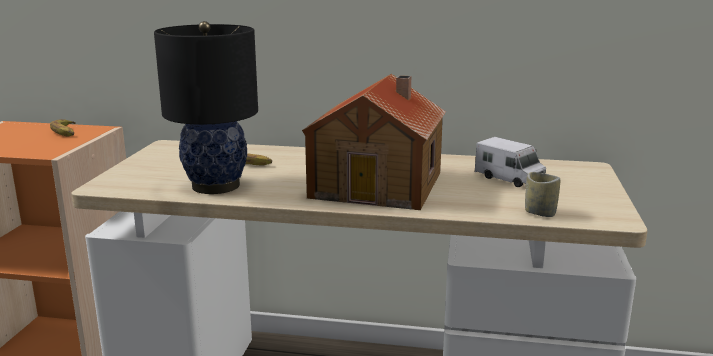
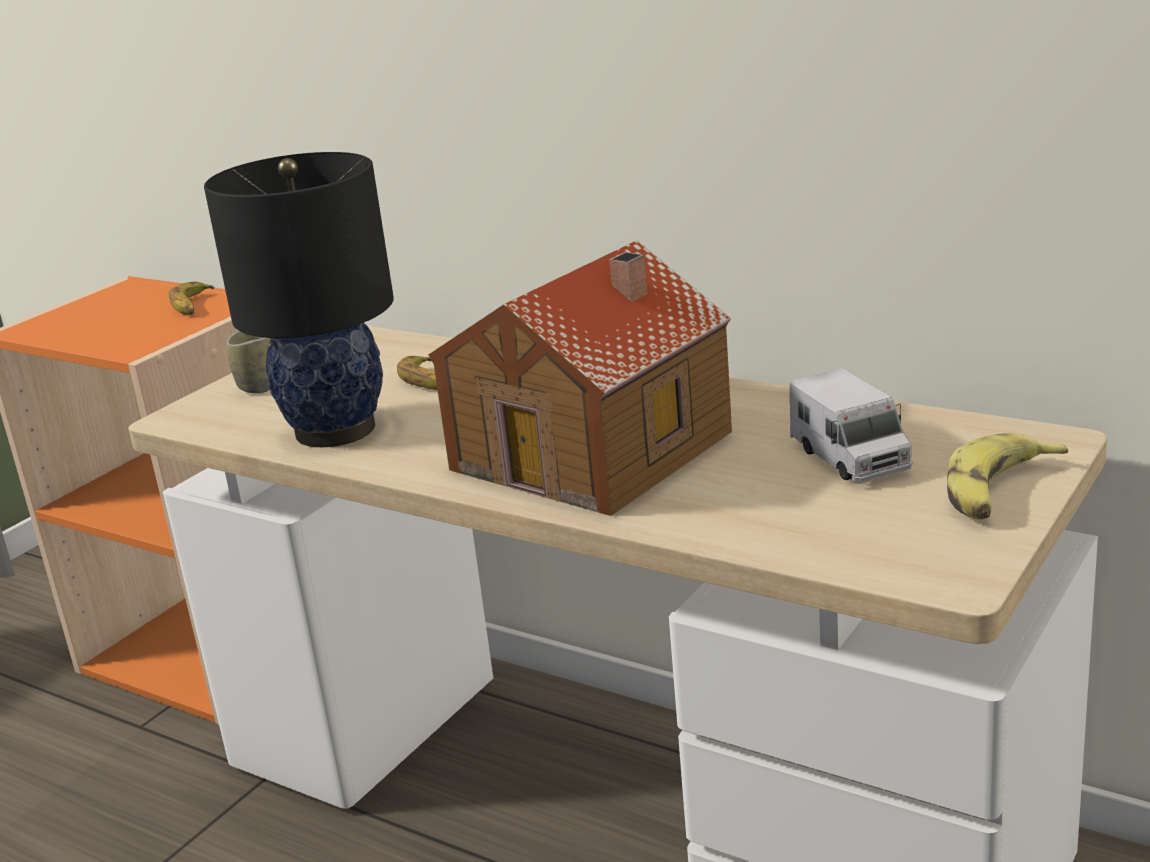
camera: 25 degrees right, 5 degrees up
(540, 213) = (822, 546): cup -> cup (258, 387)
(591, 186) = (998, 492): none -> banana

